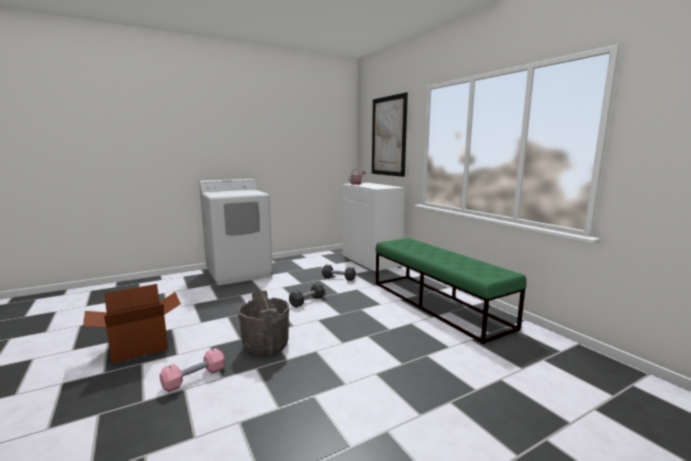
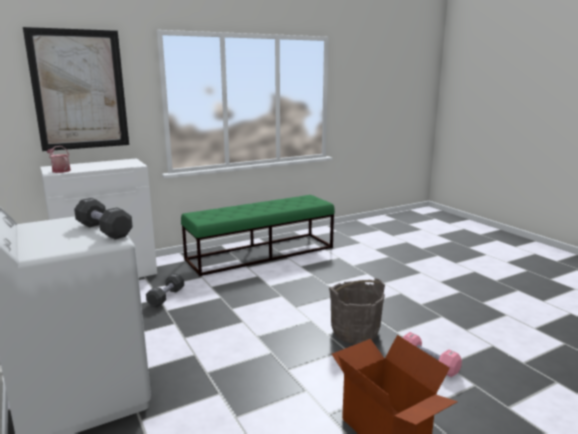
camera: 90 degrees left, 5 degrees up
(307, 301) = (243, 315): black dumbbell -> black dumbbell (104, 230)

